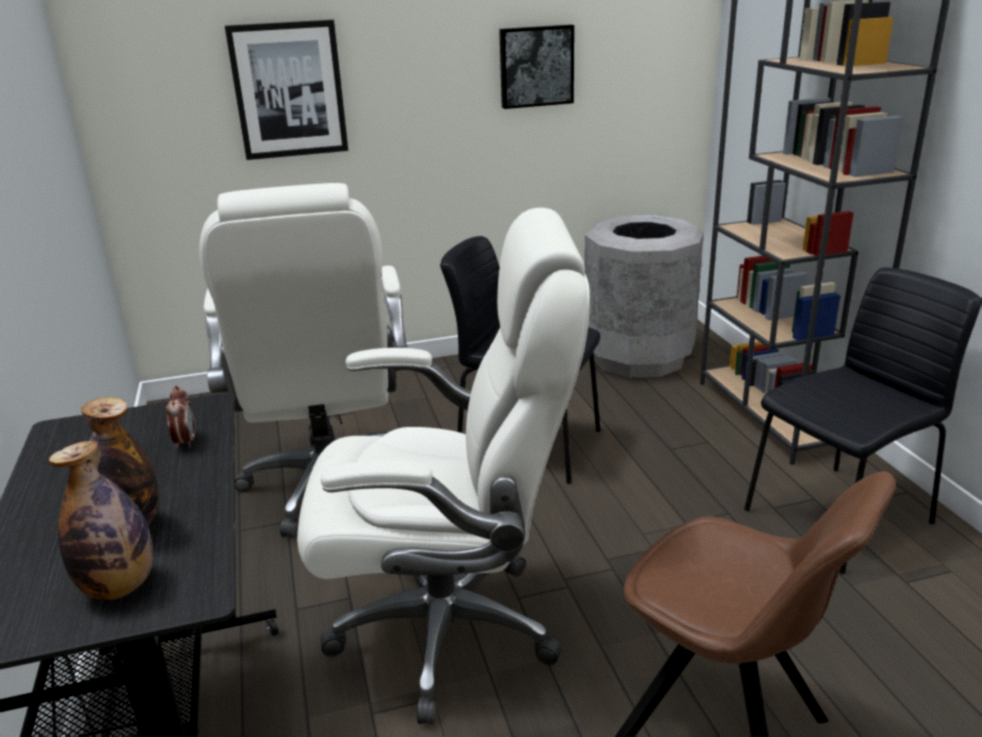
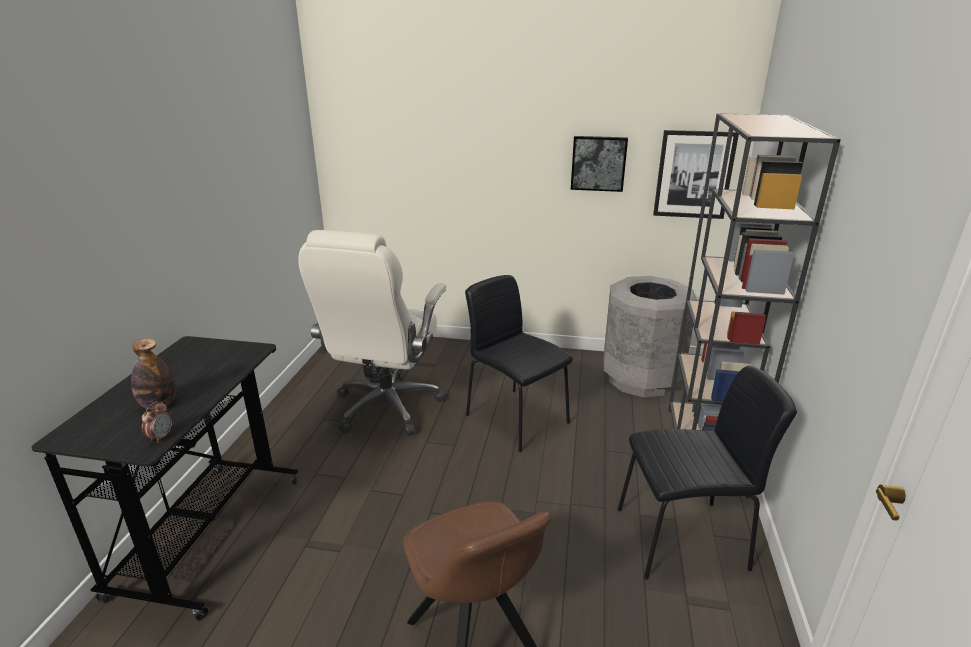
camera: 25 degrees right, 0 degrees up
(119, 586) = (127, 433): bottle -> none
(185, 441) = (228, 366): alarm clock -> alarm clock (161, 437)
(289, 90) = (433, 161): picture -> picture (694, 174)
(450, 629) = (379, 516): white office chair -> none

